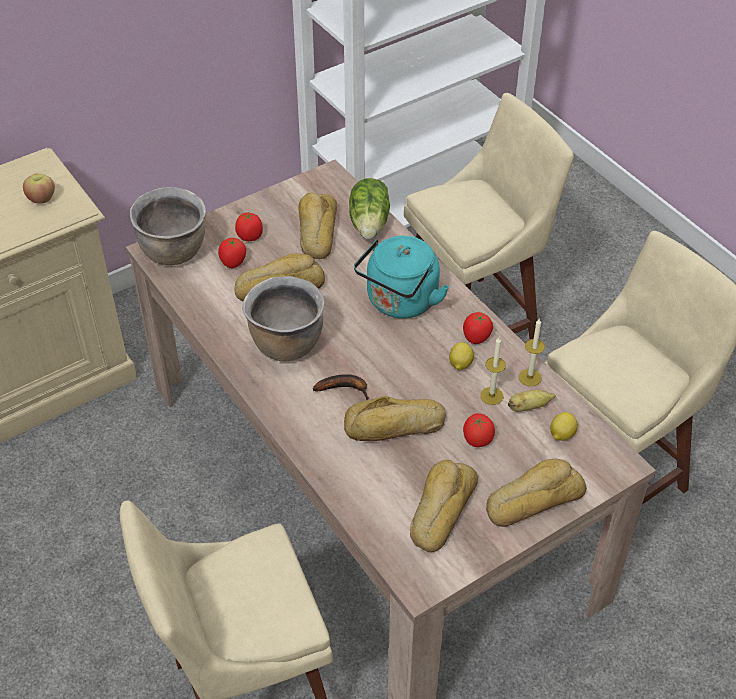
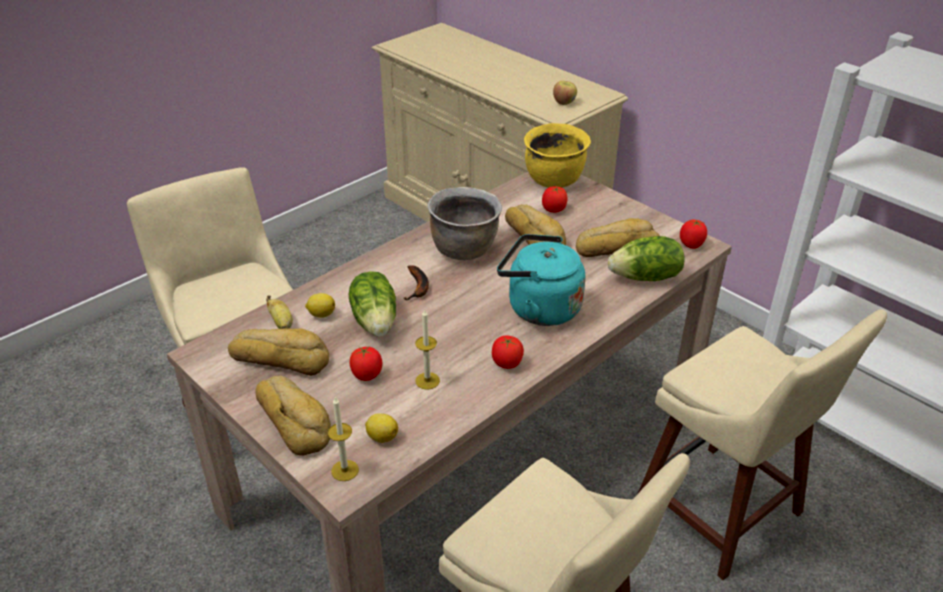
camera: 80 degrees right, 10 degrees down
(174, 251) = (554, 181): brown cooking pot -> yellow cooking pot
(250, 237) = (591, 213): tomato -> tomato (691, 245)
(395, 427) = (376, 321): bread -> lettuce
(460, 364) = (465, 355): lemon -> lemon (321, 314)
(529, 407) = (416, 409): banana -> banana (282, 323)
(530, 377) = (459, 407): candle -> candle (345, 470)

